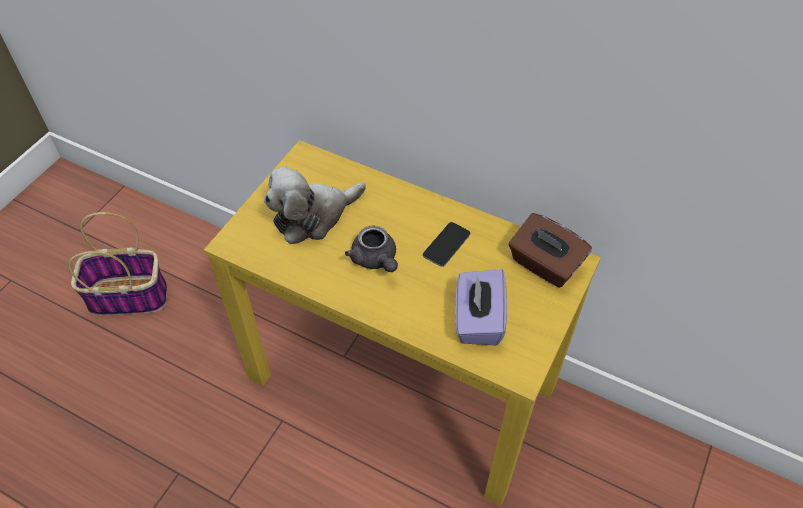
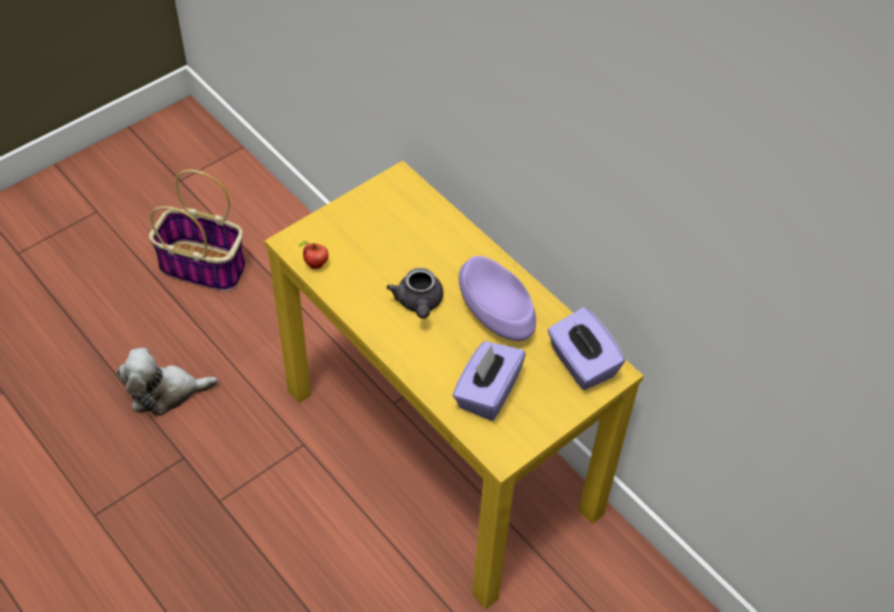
camera: 20 degrees right, 0 degrees up
(263, 257) = (315, 265): none -> apple
(313, 216) = (380, 242): plush toy -> plush toy (165, 392)
(446, 244) = (495, 311): phone -> purple bowl
(544, 265) = (581, 363): brown tissue box -> purple tissue box

